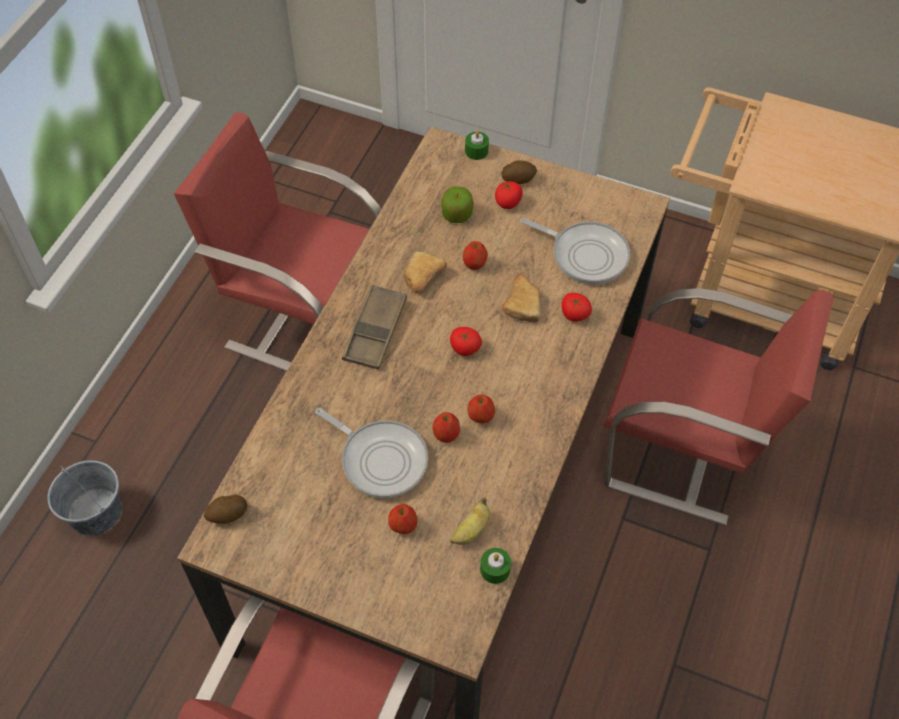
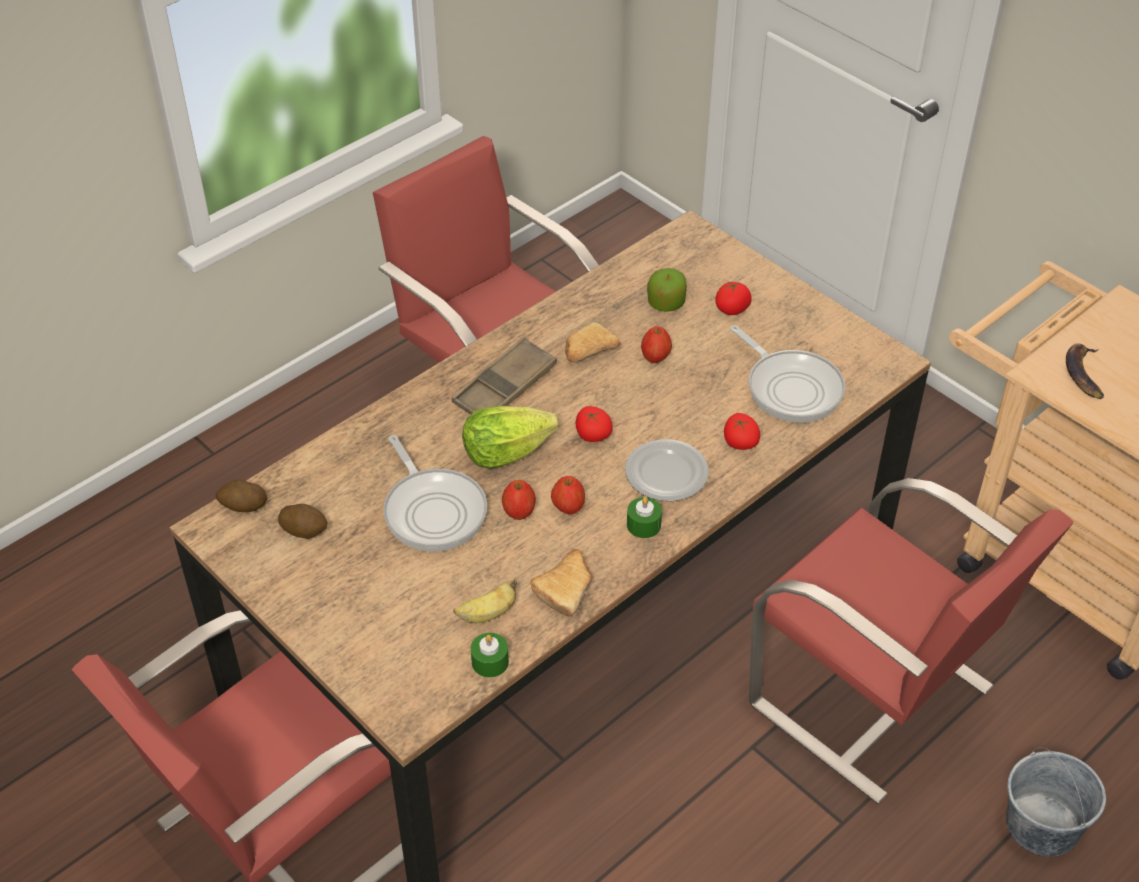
camera: 25 degrees right, 10 degrees down
(95, 512) = (173, 522): grey bucket -> grey bucket (1042, 825)
(403, 526) = (417, 583): apple -> none
(407, 388) = (505, 452): none -> lettuce
(476, 151) = (727, 248): green candle -> green candle (643, 525)
(518, 179) = (759, 289): potato -> potato (304, 530)
(522, 303) = (686, 412): bread -> bread (567, 587)
(535, 360) = (666, 473): none -> plate
(780, 174) = (1083, 374): none -> banana

